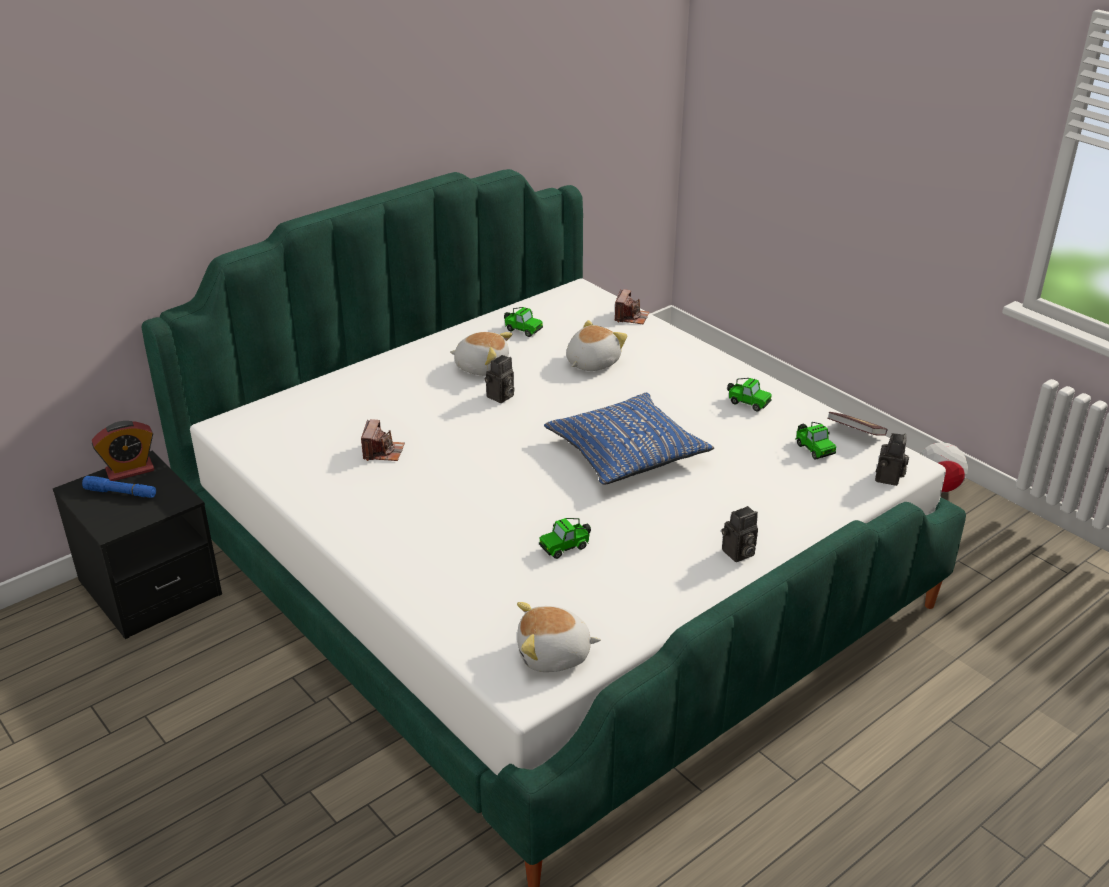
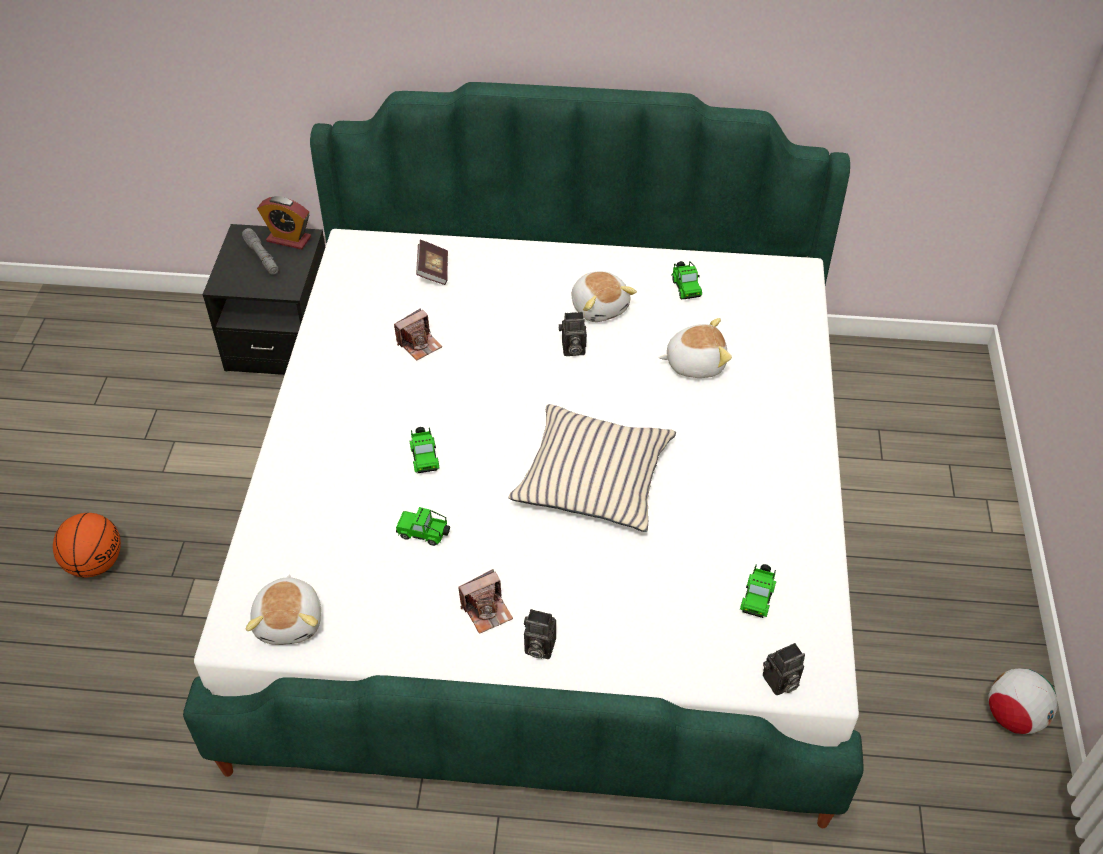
camera: 45 degrees right, 15 degrees up
(121, 493) = (261, 256): blue flashlight -> grey flashlight
(193, 848) = (95, 562): none -> basketball
(554, 655) = (290, 621): plush toy -> plush toy turned 135 degrees counterclockwise
(626, 451) = (593, 477): blue pillow -> beige pillow
(631, 317) = (802, 334): camera -> camera (486, 610)
(747, 403) = (771, 503): toy car -> toy car (424, 457)
(855, 433) = (823, 611): book -> book (433, 271)

